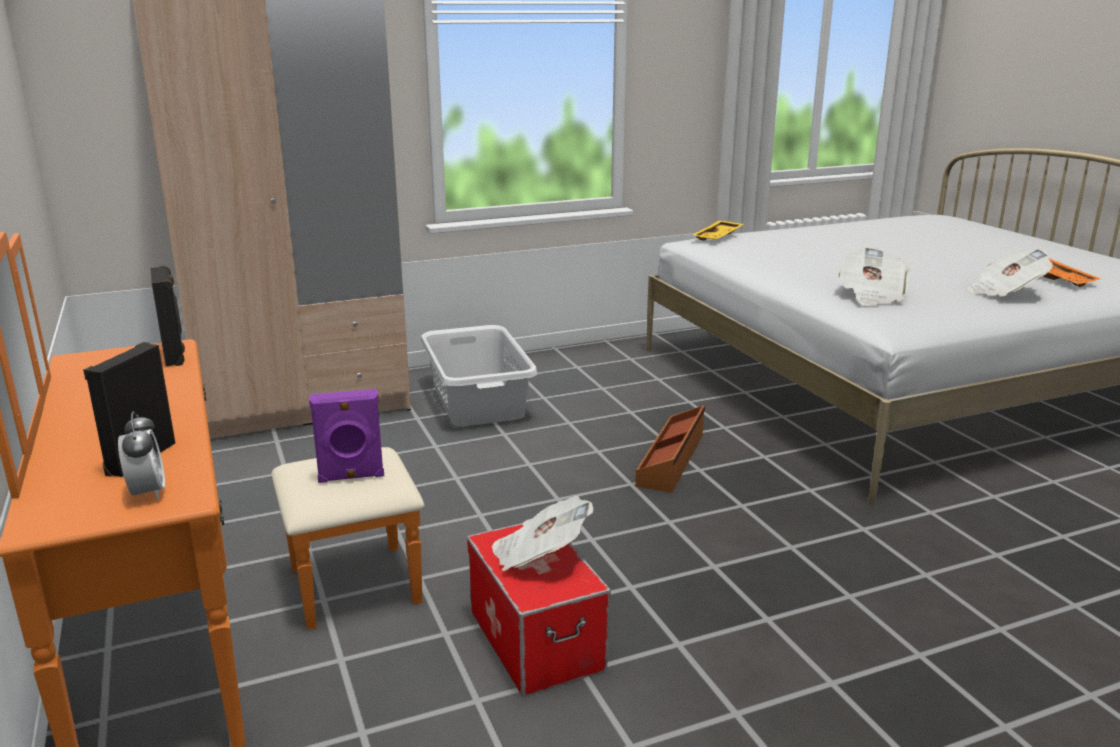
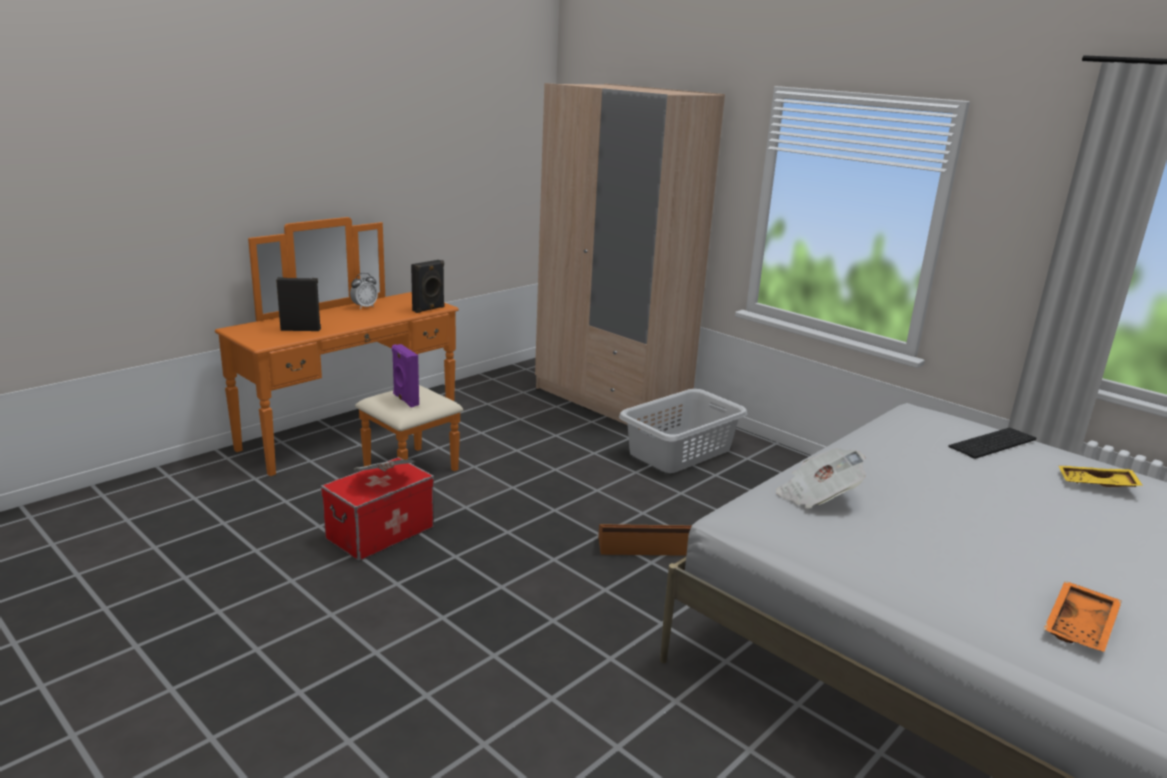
camera: 65 degrees right, 0 degrees up
(147, 492) = (267, 337): alarm clock -> alarm clock (364, 307)
(718, 237) = (937, 416): yellow tray -> yellow tray (1096, 485)
(782, 236) = (993, 444): none -> keyboard
(1005, 291) = (946, 577): newspaper -> none

